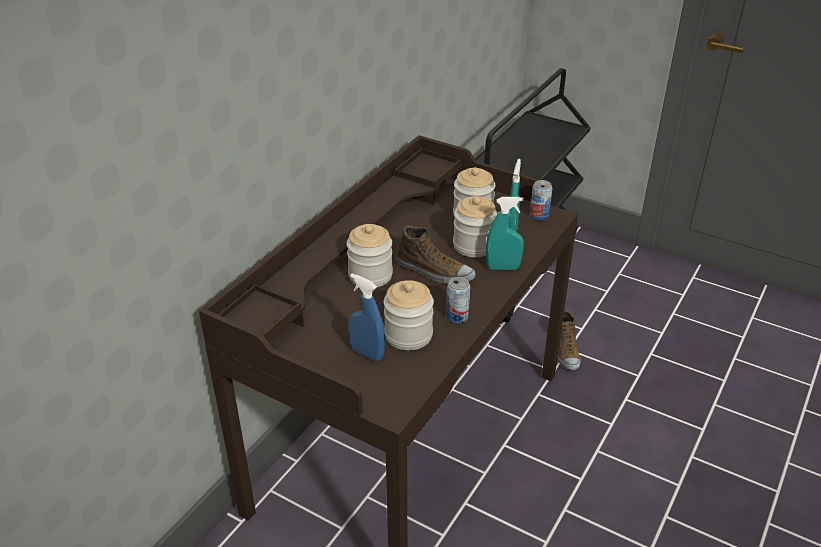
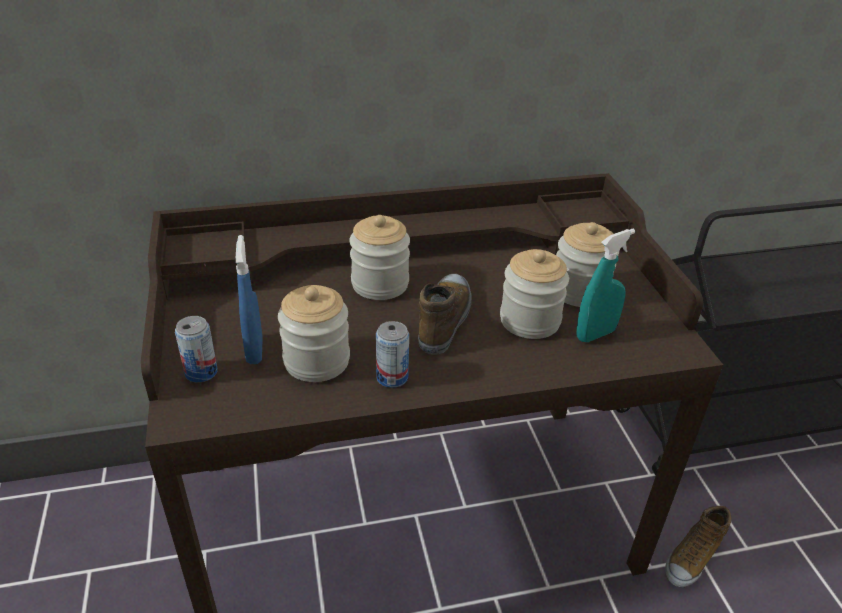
camera: 45 degrees right, 0 degrees up
(434, 271) = (445, 319): shoe -> shoe turned 150 degrees counterclockwise
(503, 267) = (525, 363): turquoise spray bottle -> none
(539, 215) = (664, 336): can -> can (201, 372)

